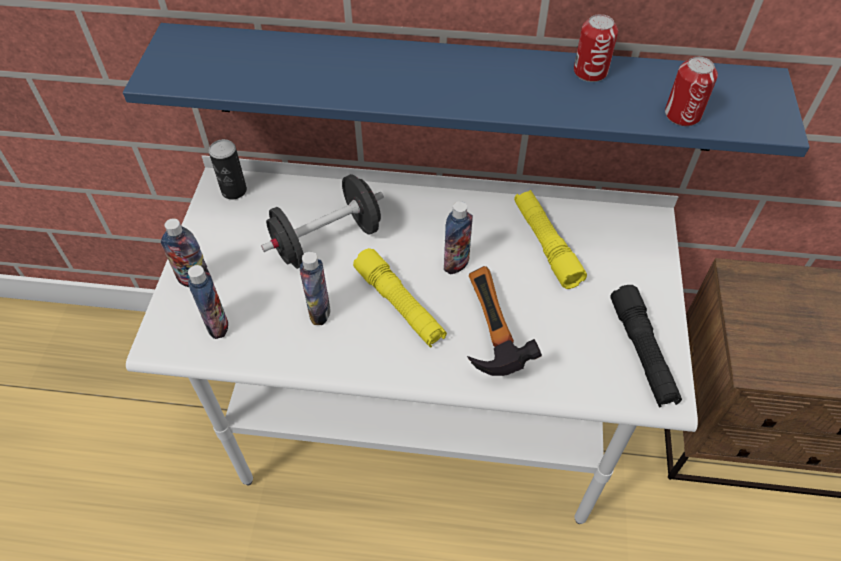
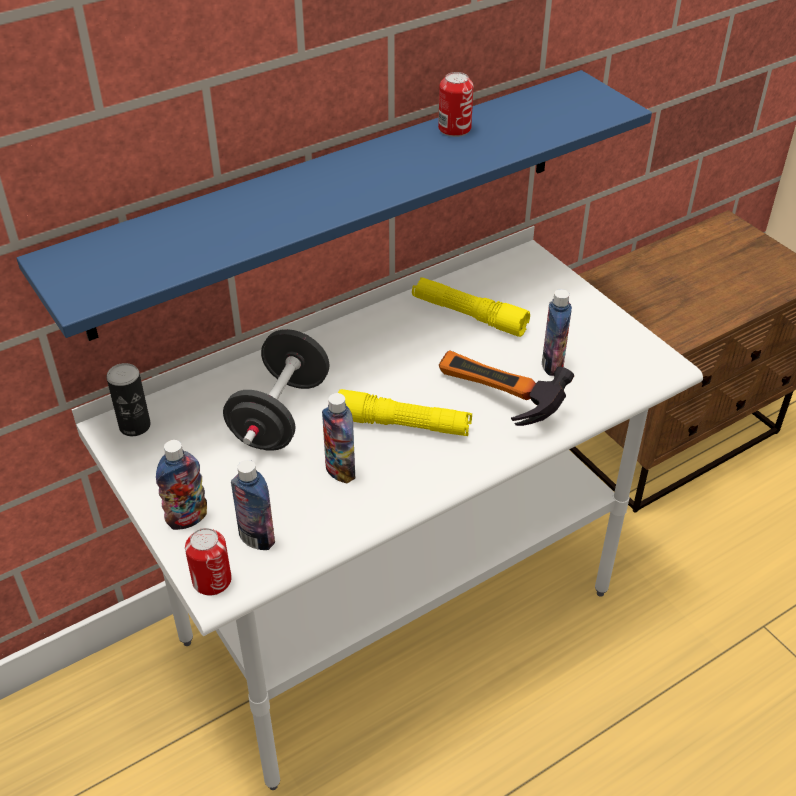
camera: 40 degrees left, 10 degrees down
(456, 263) = (413, 368): bottle -> bottle (552, 365)
(642, 352) = (618, 348): black flashlight -> none
(682, 115) = (552, 128): can -> can (212, 580)

